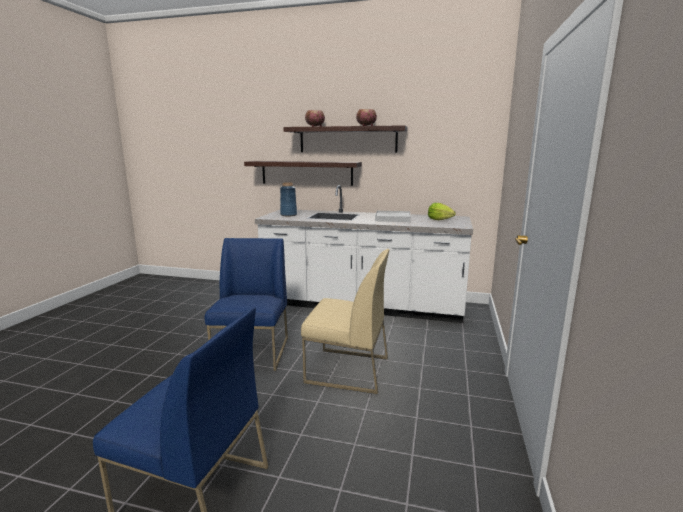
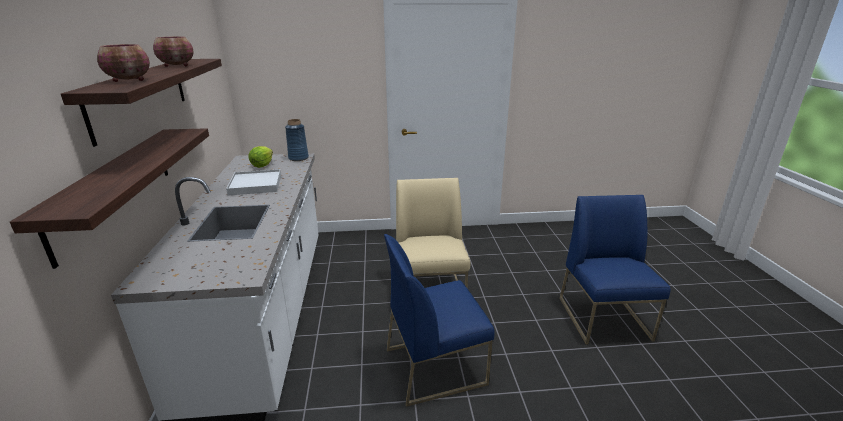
camera: 110 degrees left, 10 degrees up
(288, 215) = (217, 261): blue vase -> blue vase (298, 158)

